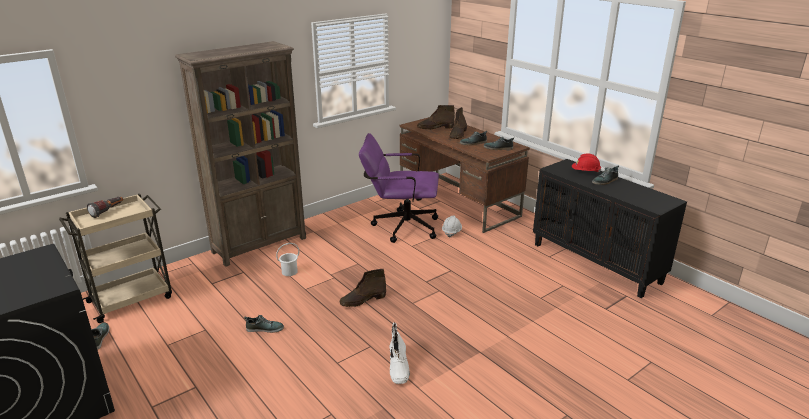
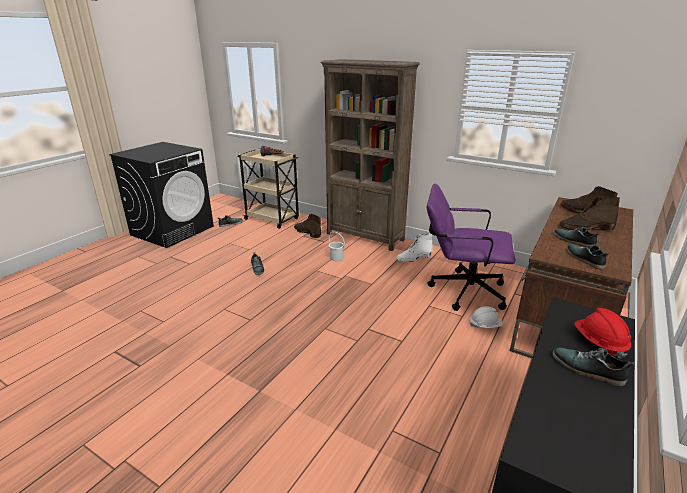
camera: 70 degrees right, 0 degrees up
(362, 300) = (315, 300): brown boot -> brown boot (307, 232)
(399, 367) = (224, 341): white boot -> white boot (414, 258)
(400, 226) = (460, 290): purple office chair -> purple office chair turned 60 degrees counterclockwise

